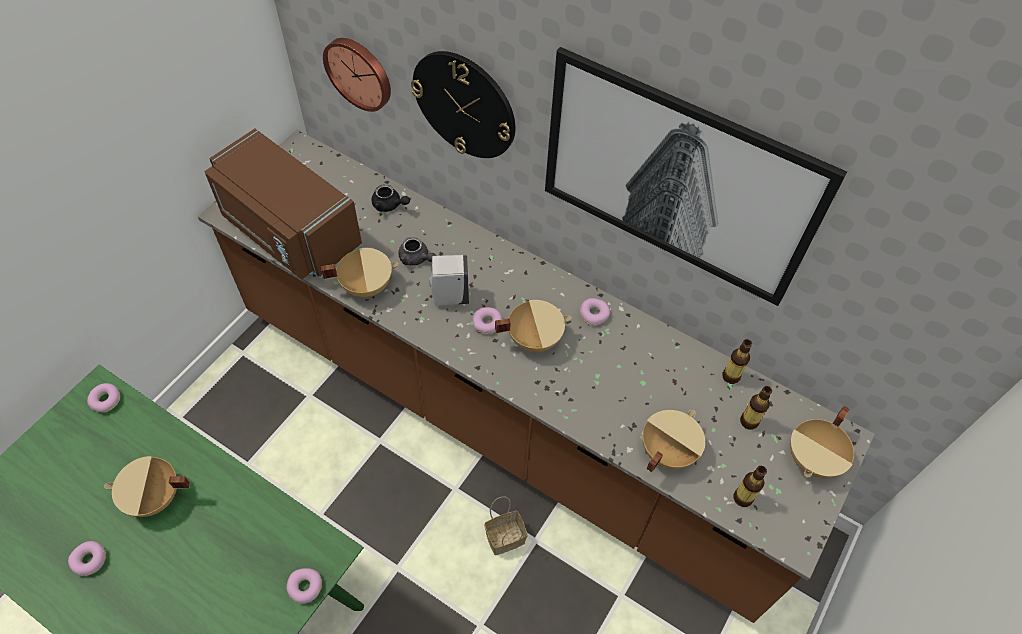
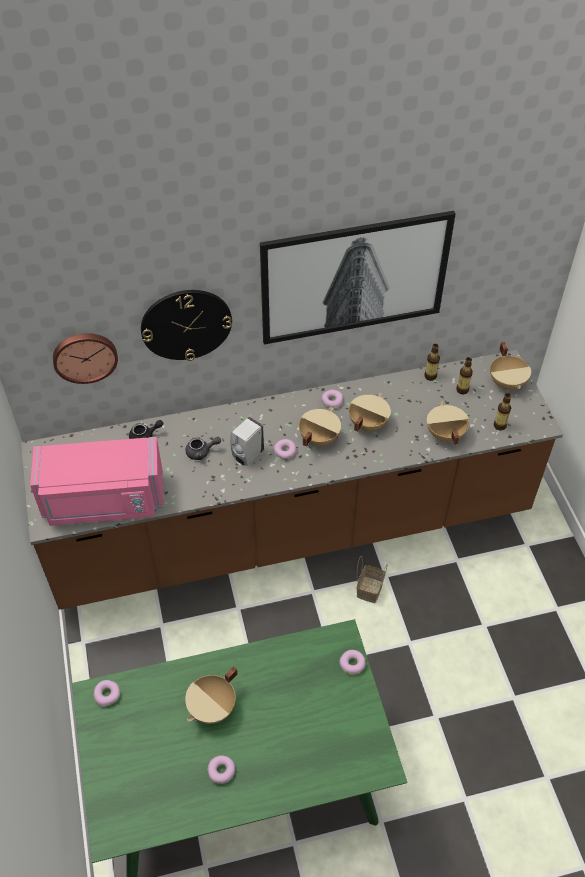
camera: 45 degrees left, 5 degrees down
(288, 232) = (103, 501): brown microwave -> pink microwave
(366, 285) = (193, 489): beige cooking pot -> beige cooking pot (367, 423)

